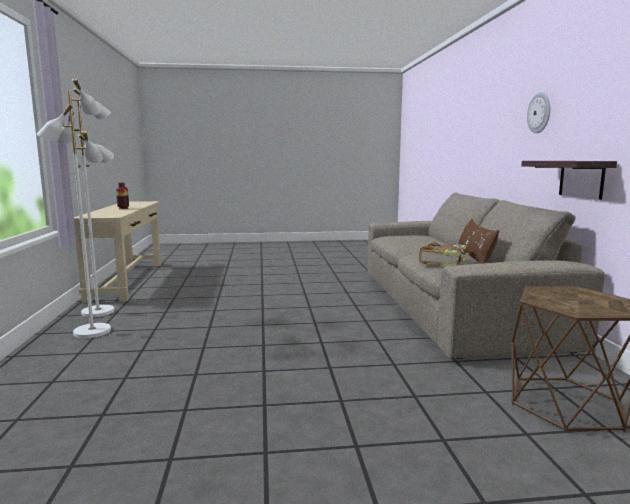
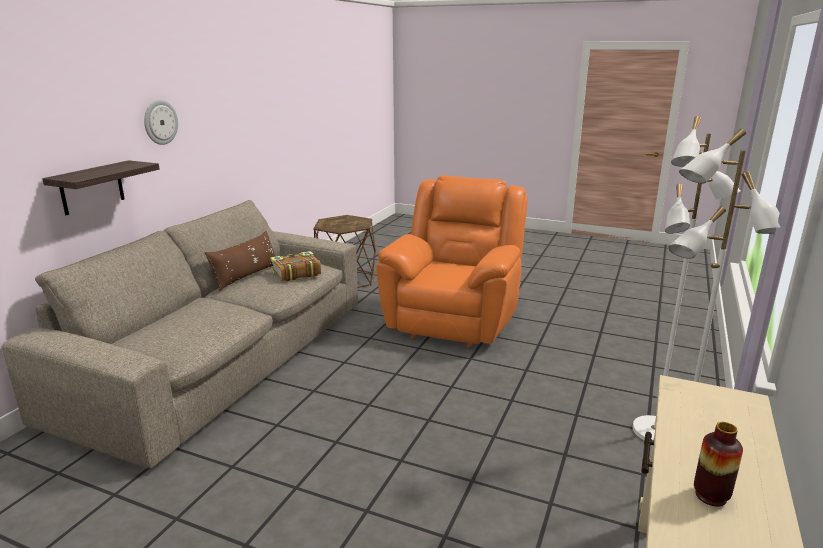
camera: 150 degrees left, 10 degrees up
(321, 381) = (454, 318): none -> orange armchair
(581, 179) = (222, 175): shelf -> shelf (92, 188)

